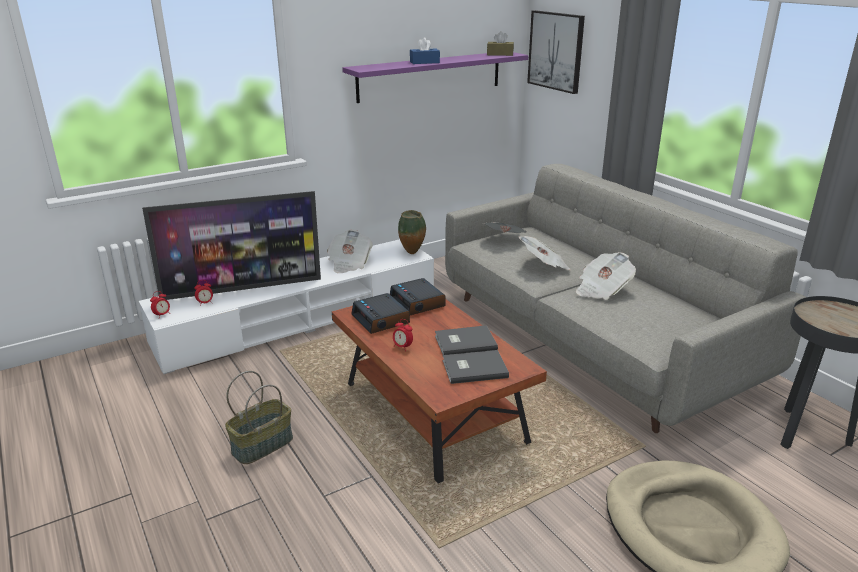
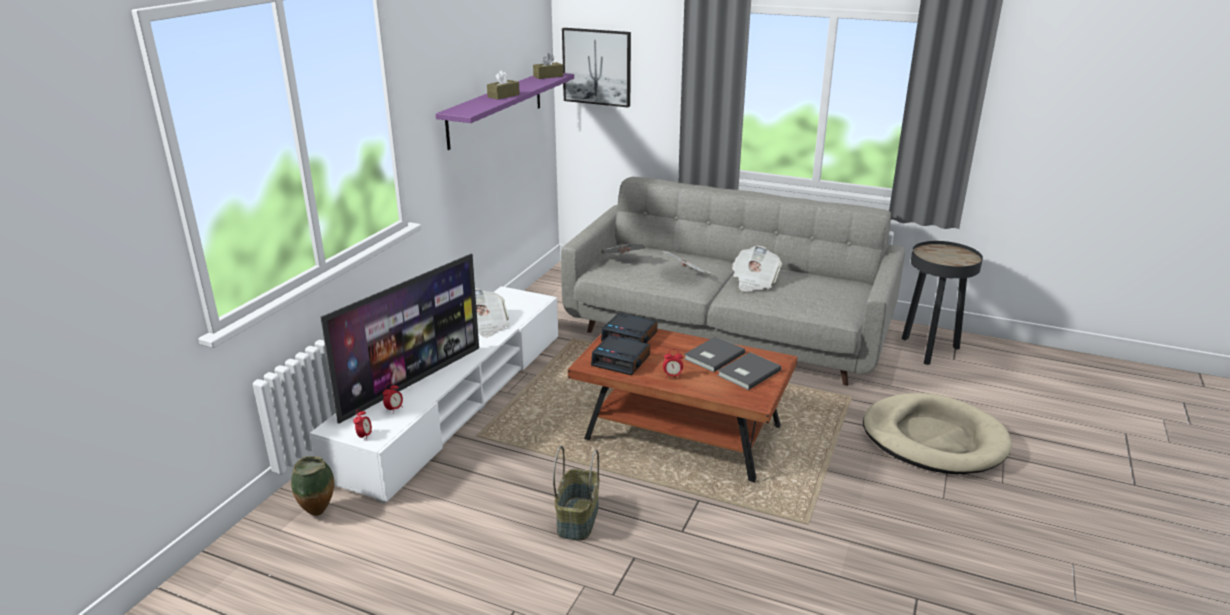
camera: 35 degrees left, 0 degrees up
(412, 253) = (531, 298): vase -> vase (319, 513)
(424, 62) = (503, 96): blue tissue box -> brown tissue box

